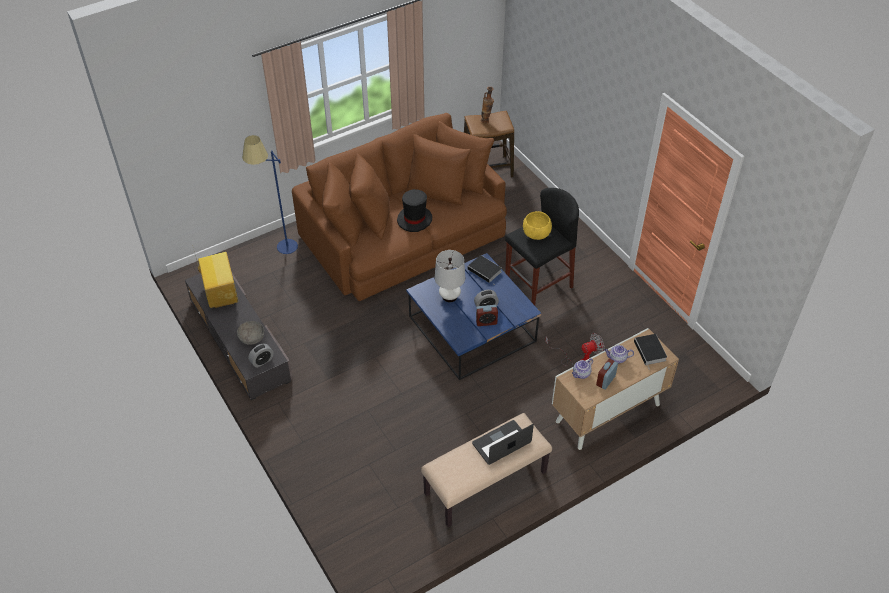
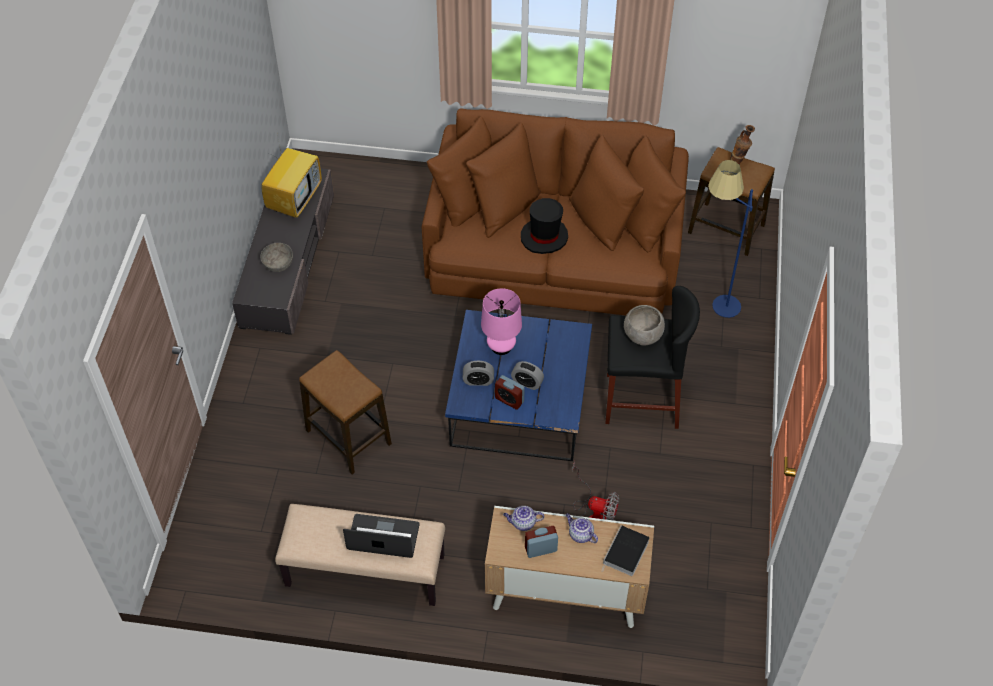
camera: 40 degrees right, 5 degrees up
(262, 361) = (264, 294): alarm clock -> alarm clock (478, 381)
(280, 252) = (413, 190): blue floor lamp -> blue floor lamp (713, 308)
(393, 416) = (349, 437): none -> stool
(449, 296) = (501, 346): white table lamp -> pink table lamp
(485, 271) = (568, 343): book -> none
(536, 234) = (642, 335): yellow bowl -> grey bowl

